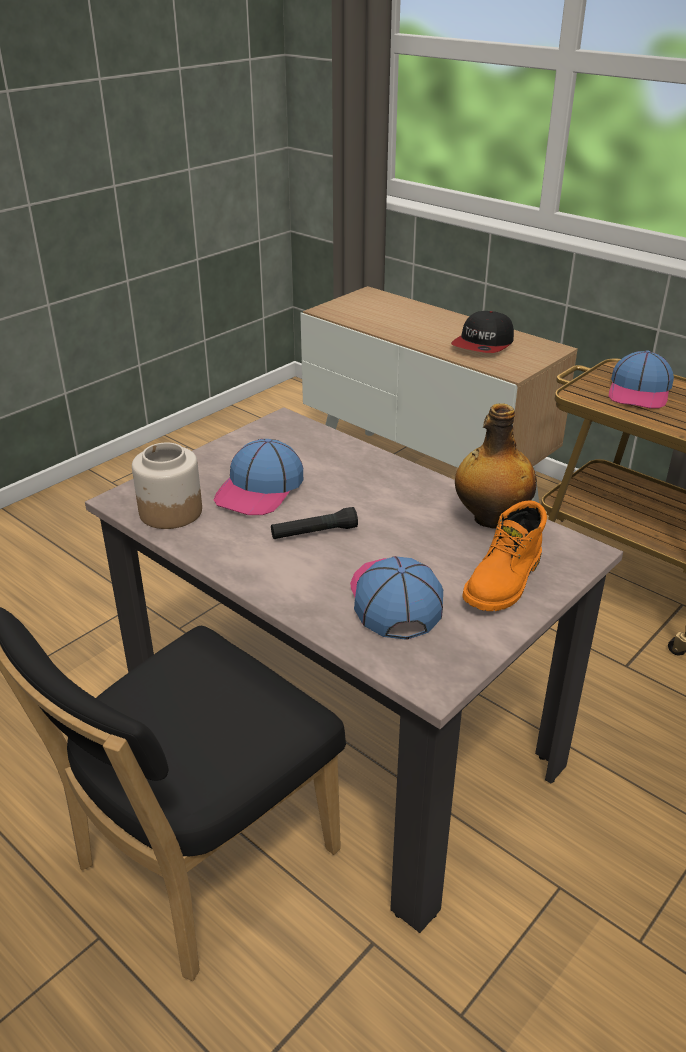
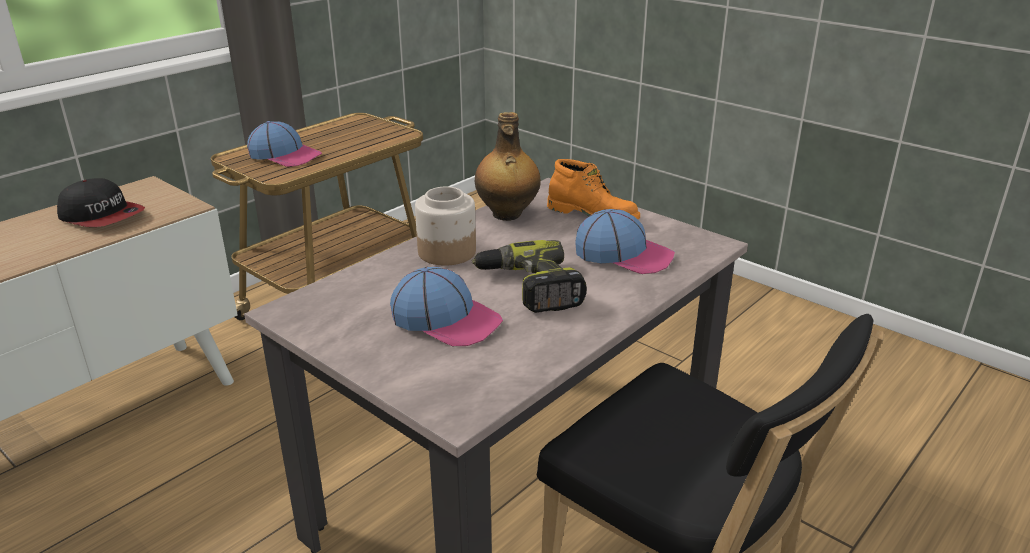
camera: 90 degrees left, 5 degrees down
(170, 511) = (488, 374): jar -> jar (446, 252)
(314, 533) = (529, 288): black flashlight -> power drill
(394, 599) = (624, 254): cap -> cap turned 150 degrees counterclockwise

